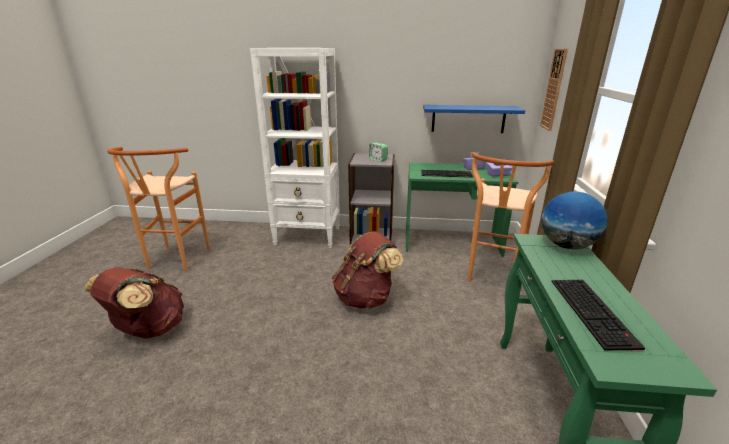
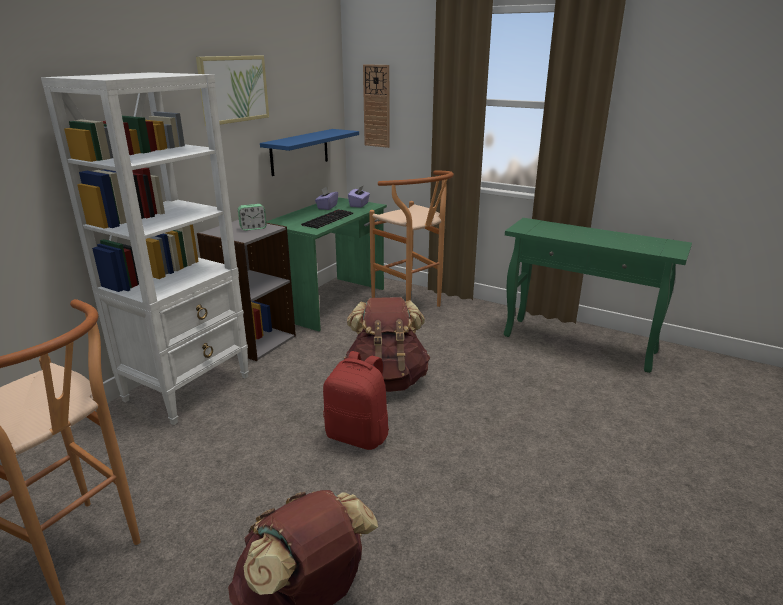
camera: 65 degrees left, 0 degrees up
(292, 305) = (358, 435): none -> red backpack
(405, 63) = (233, 89): none -> picture
(567, 246) = (536, 224): globe -> none
(594, 312) = (623, 242): keyboard -> none

